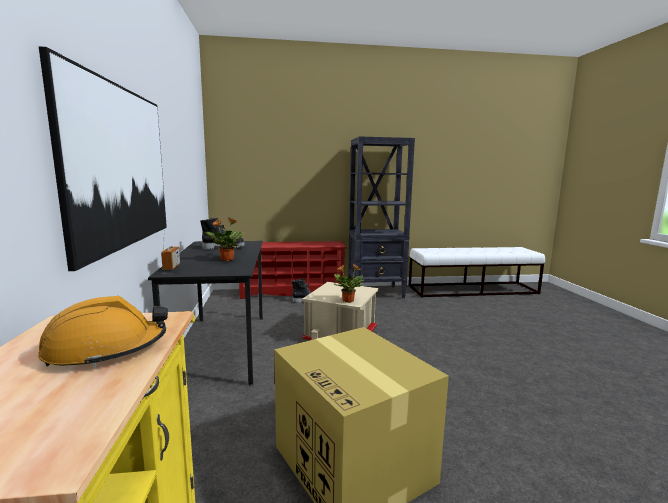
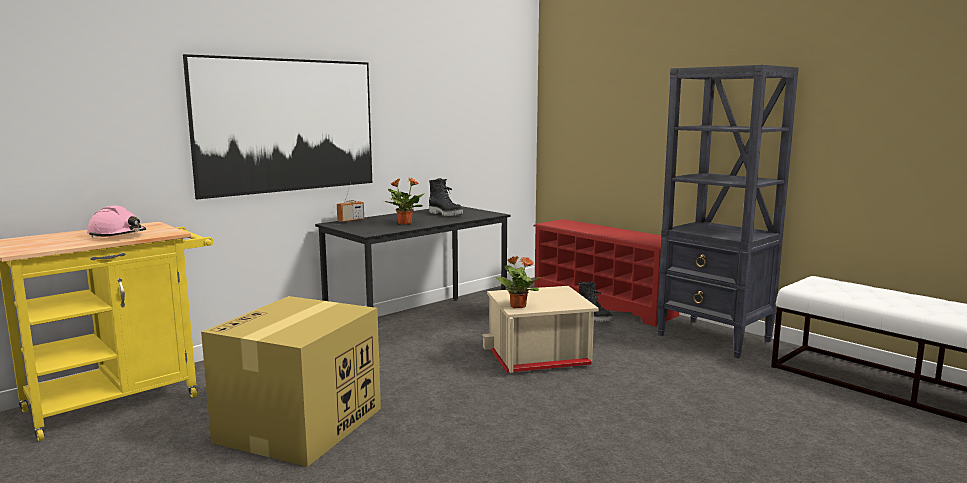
camera: 55 degrees right, 0 degrees up
(106, 349) = (117, 235): orange hard hat -> pink hard hat

